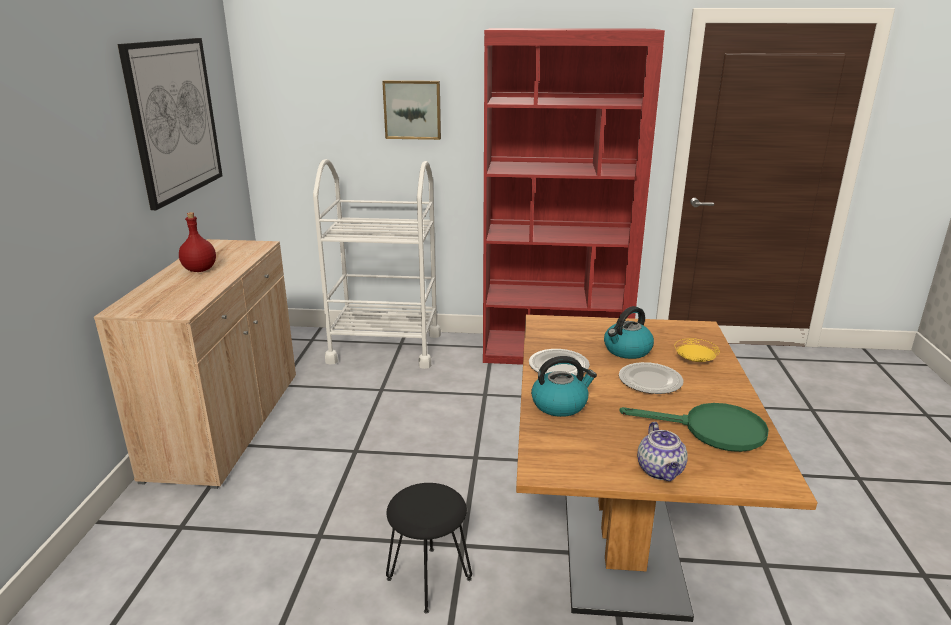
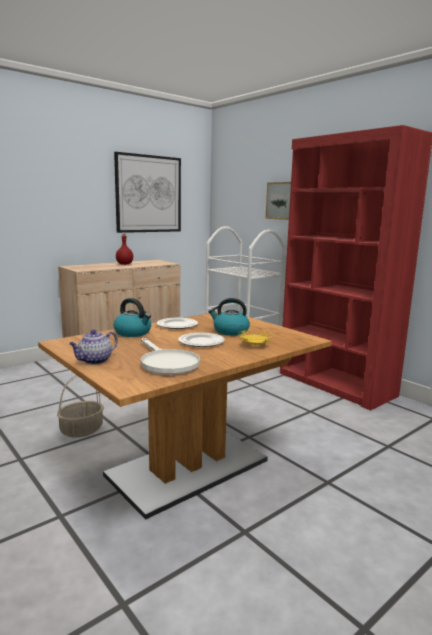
camera: 45 degrees right, 10 degrees down
(428, 578) = (82, 430): black stool -> basket
(712, 430) = (166, 363): green frying pan -> white frying pan

